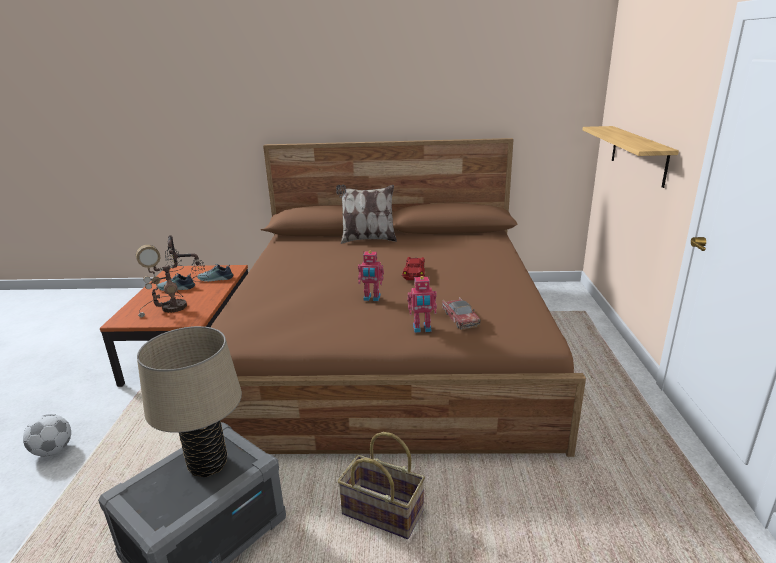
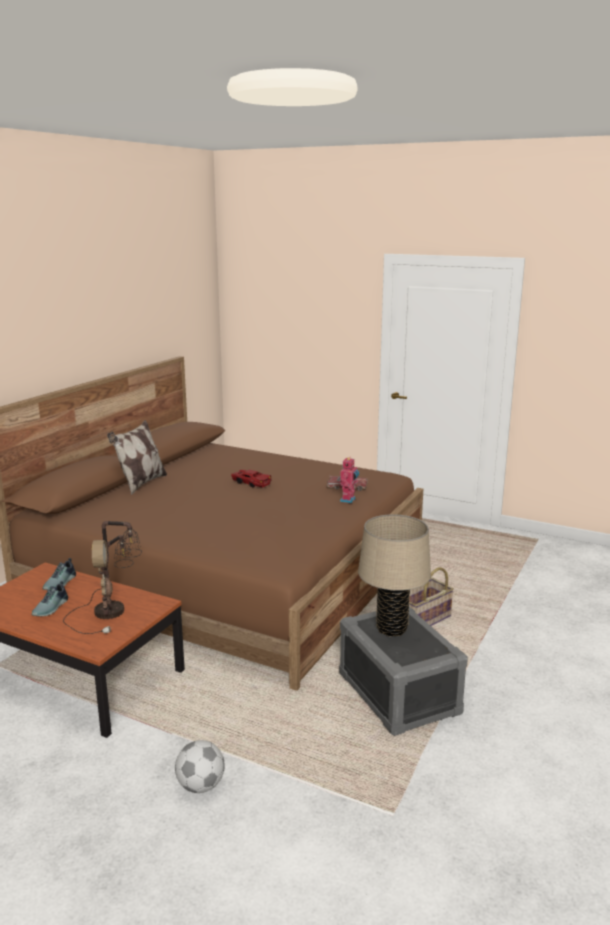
camera: 65 degrees left, 5 degrees down
(371, 298) = (279, 504): toy robot -> none
(638, 154) = (295, 351): shelf -> none

